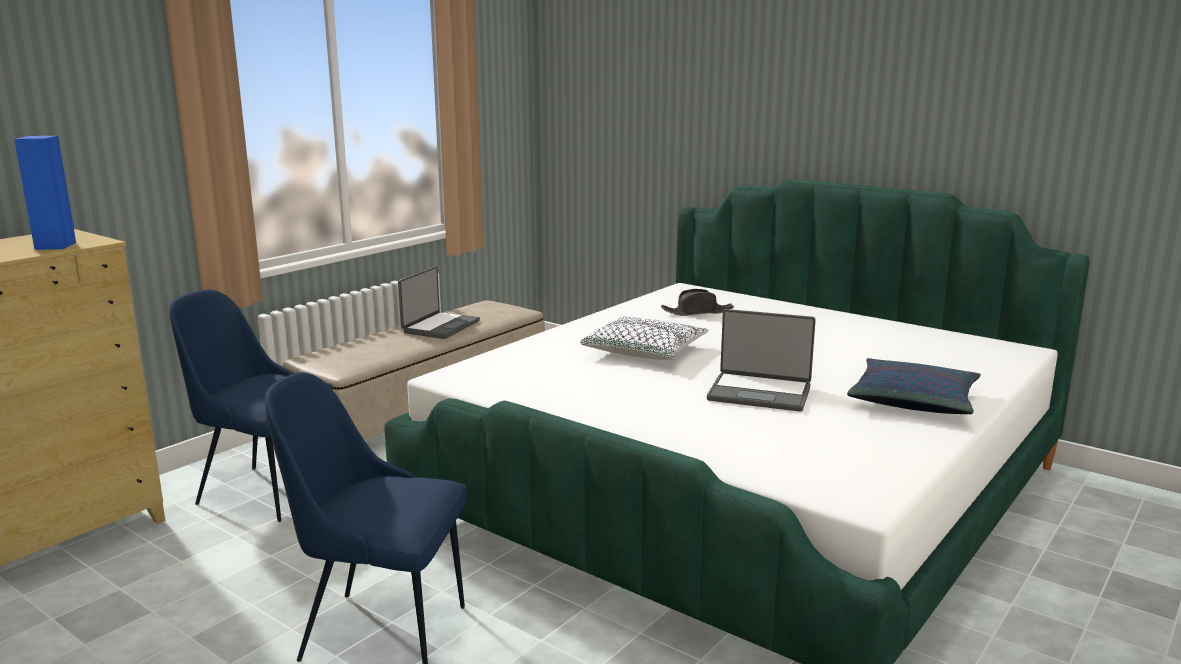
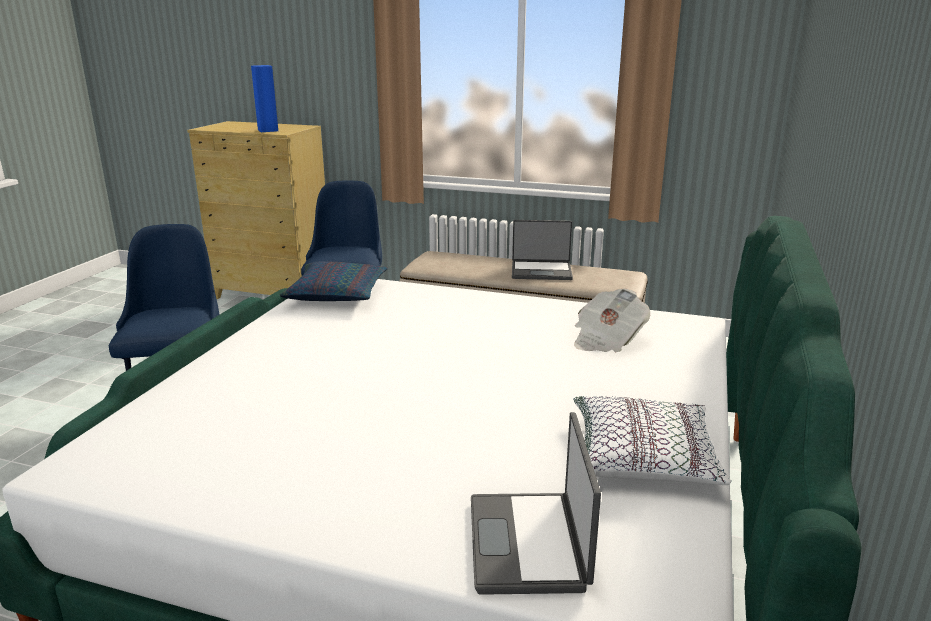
camera: 70 degrees right, 5 degrees up
(645, 351) = (446, 333): white pillow -> white pillow (643, 456)
(697, 312) = (606, 340): black hat -> newspaper
(760, 393) = (348, 397): laptop -> laptop (530, 543)
(913, 401) = (357, 494): blue pillow -> blue pillow (337, 294)

